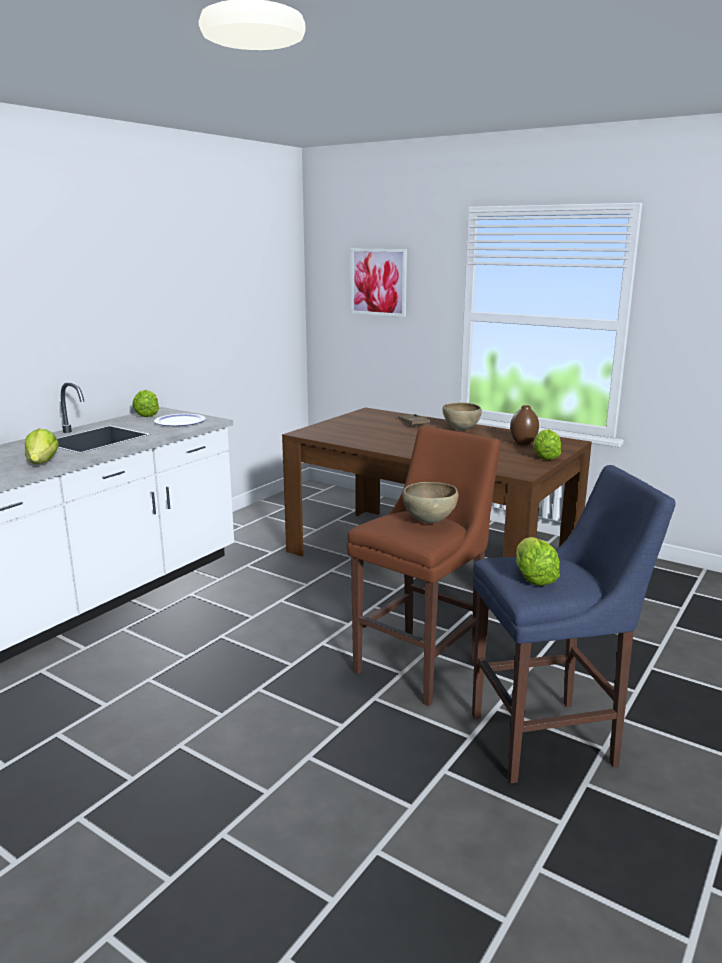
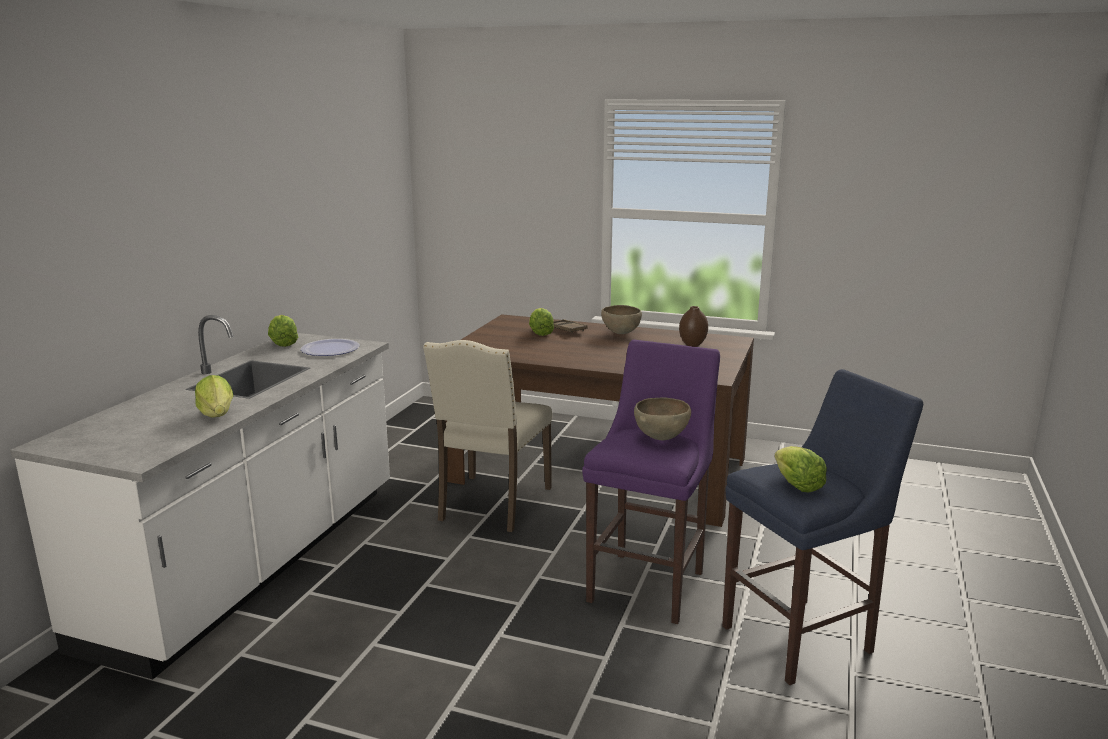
camera: 15 degrees left, 0 degrees up
(317, 576) = (492, 504): none -> beige chair
(379, 282) = (503, 177): picture -> none
(422, 664) = (649, 583): brown stool -> purple stool
(545, 456) = (723, 358): lettuce -> lettuce (540, 333)

